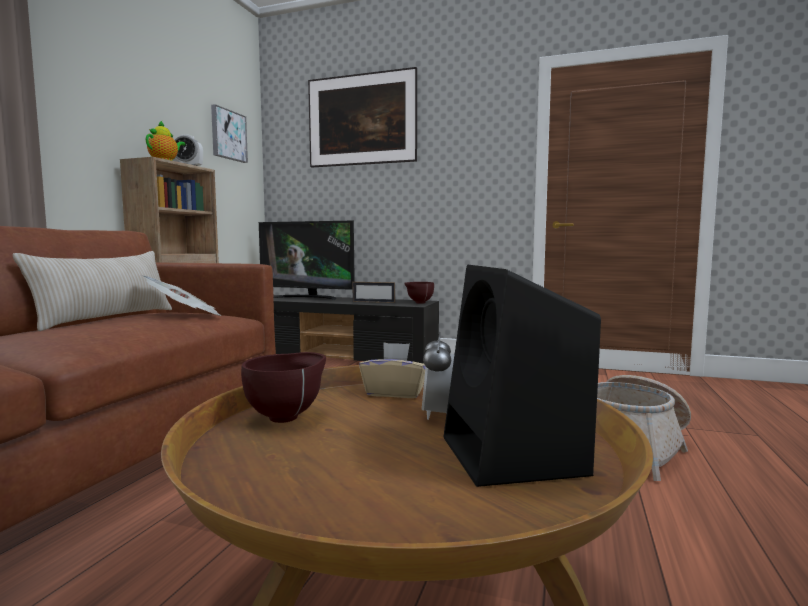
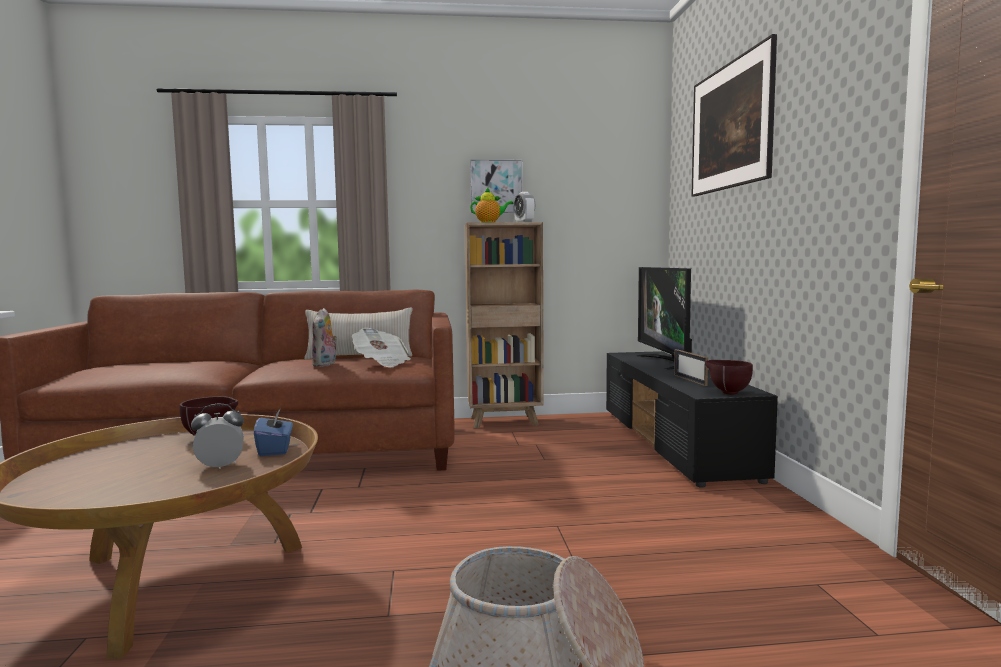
camera: 65 degrees right, 0 degrees up
(132, 326) = (325, 364): none -> plush toy
(228, 135) = (607, 174): picture -> picture (496, 186)
(395, 392) = (275, 449): beige tissue box -> blue tissue box
(514, 457) = (126, 493): black speaker -> none

